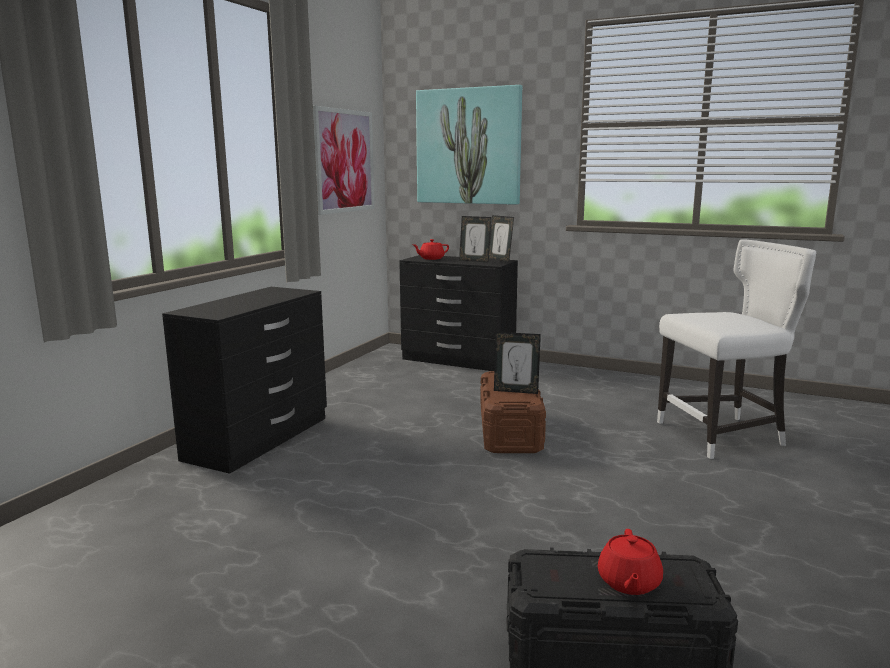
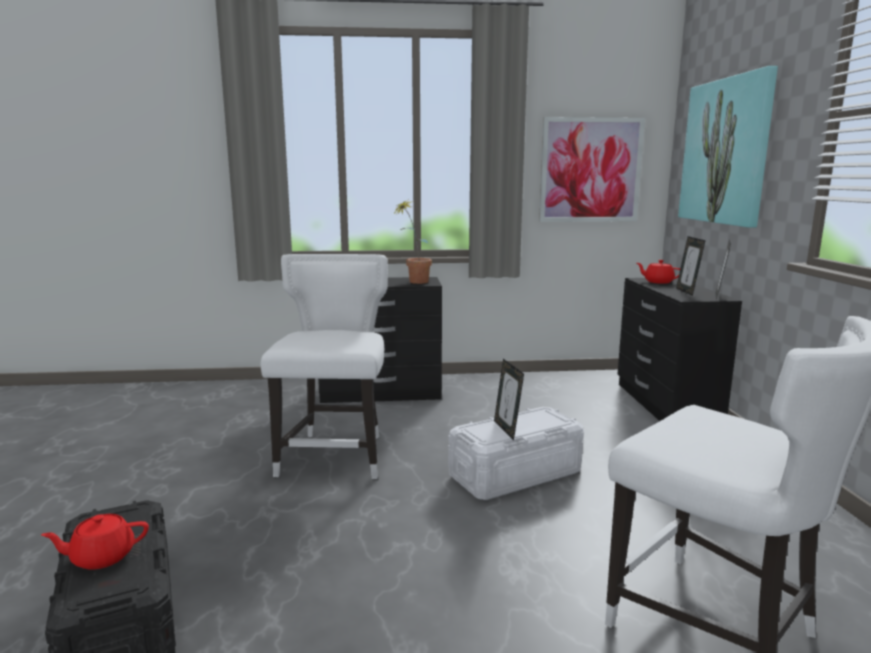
camera: 60 degrees right, 0 degrees up
(284, 294) = (414, 282): none -> potted plant
(383, 490) = (336, 455): none -> white chair
(510, 431) = (516, 474): brown storage box -> white storage box

